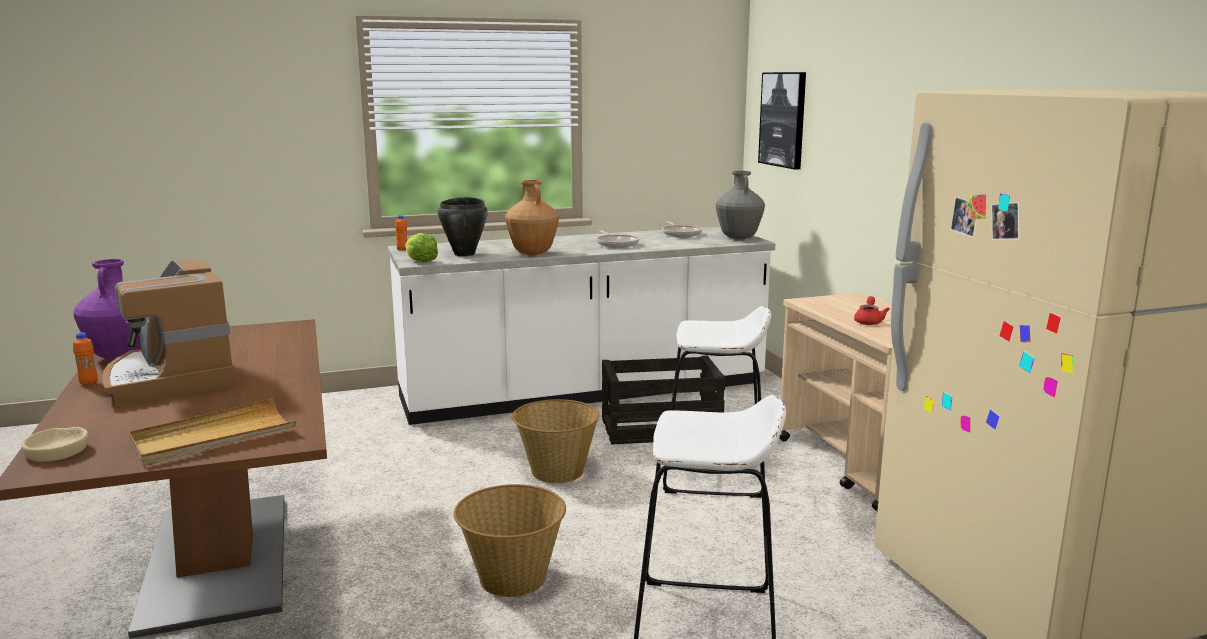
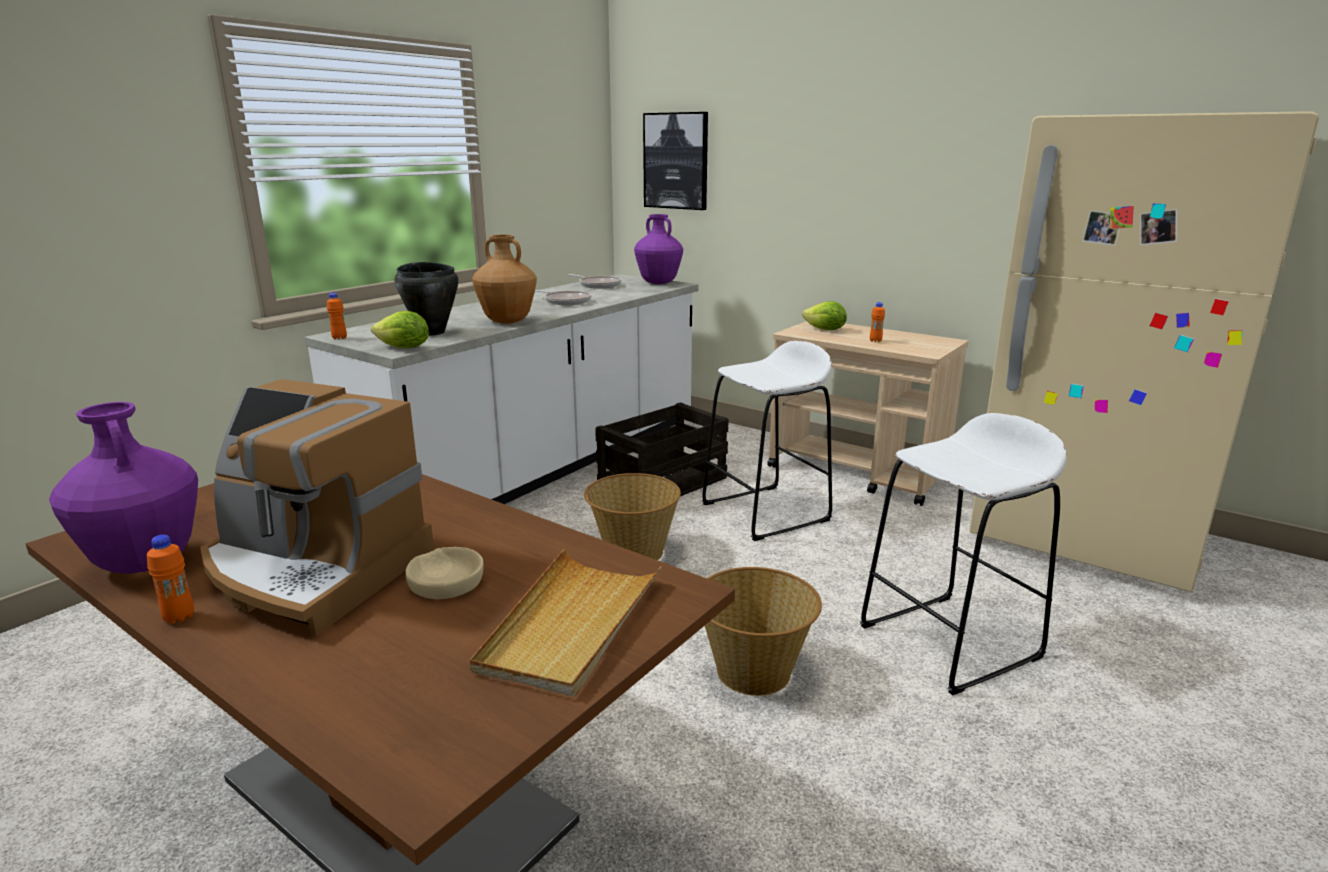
camera: 35 degrees left, 5 degrees up
(57, 451) = (383, 735): beige bowl -> beige bowl (446, 582)
(739, 238) = (659, 283): grey vase -> purple vase
(844, 304) = (825, 330): none -> lettuce
(869, 321) = (875, 341): red teapot -> orange bottle

